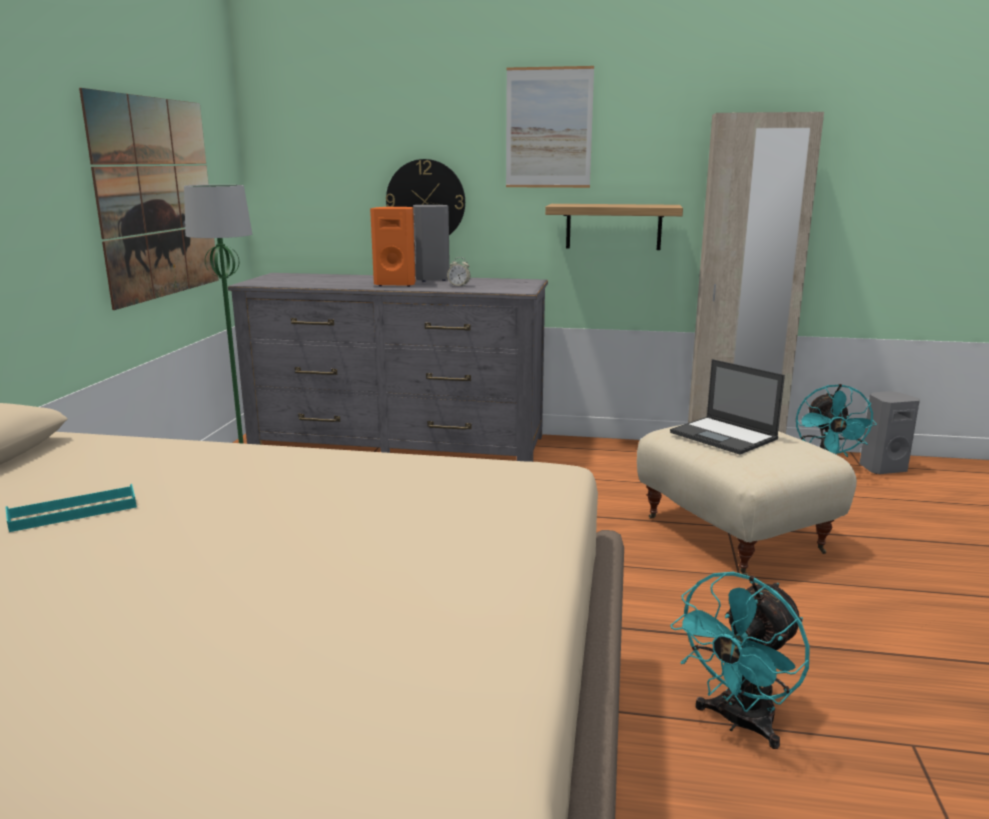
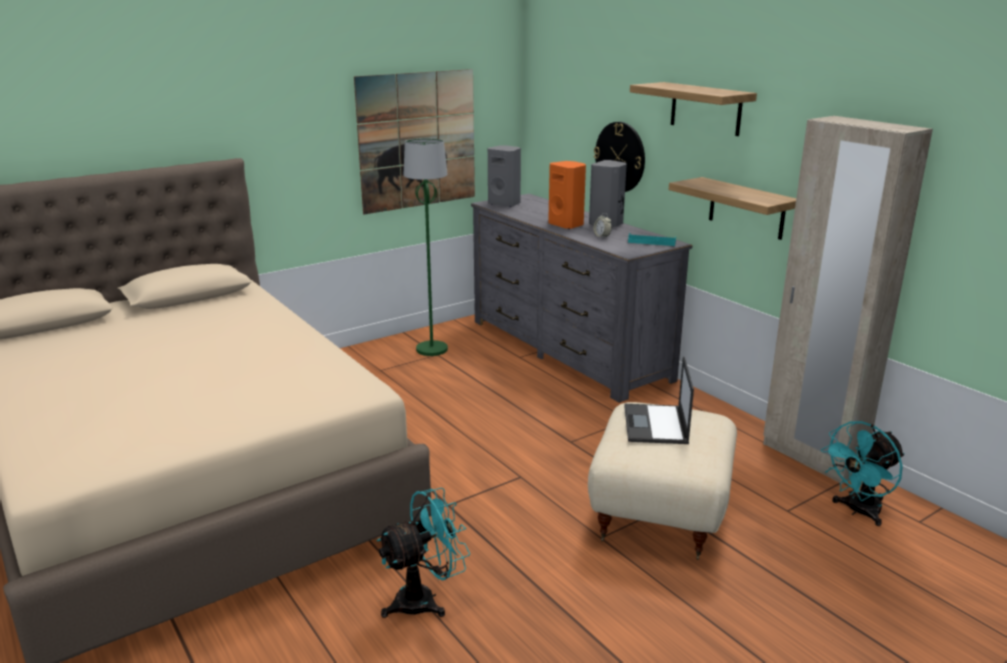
camera: 45 degrees right, 5 degrees up
(74, 512) = (184, 332): turquoise tray -> turquoise tray (651, 242)
(548, 128) = (705, 108): picture -> shelf
(738, 723) = (425, 599): turquoise fan -> turquoise fan turned 150 degrees clockwise
(881, 468) = (936, 534): grey speaker -> grey speaker (505, 204)

